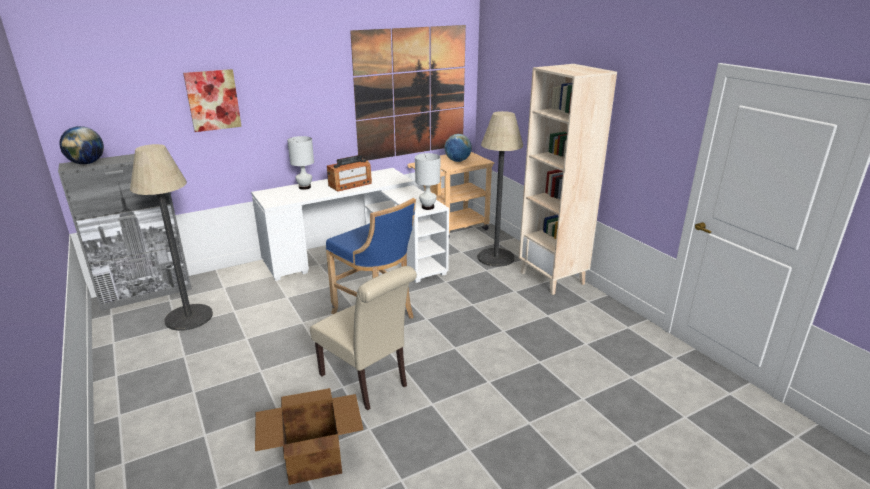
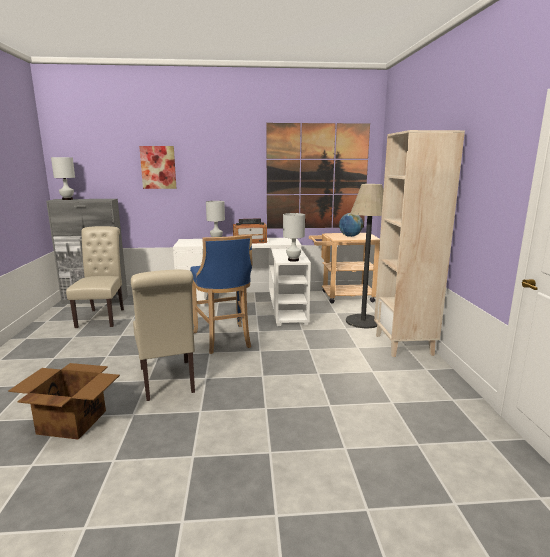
camera: 25 degrees right, 10 degrees down
(87, 163) = (67, 199): globe -> white table lamp
(189, 317) = (102, 316): floor lamp -> beige chair

